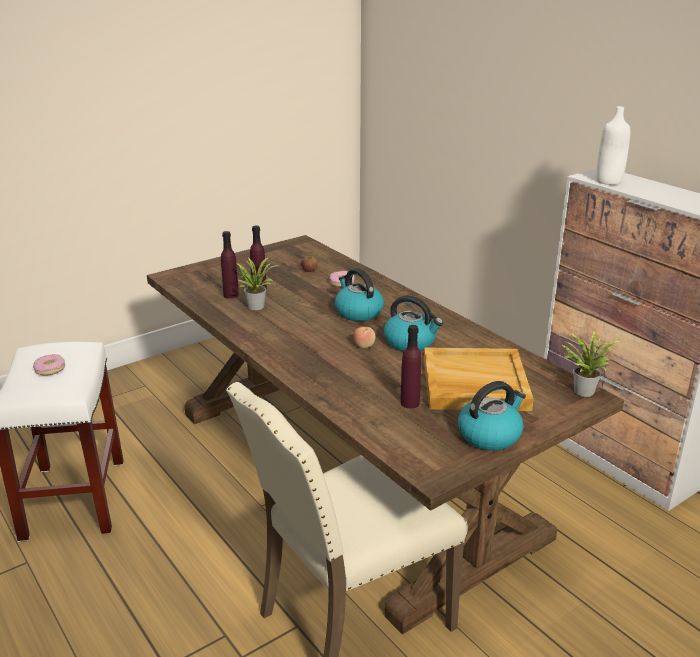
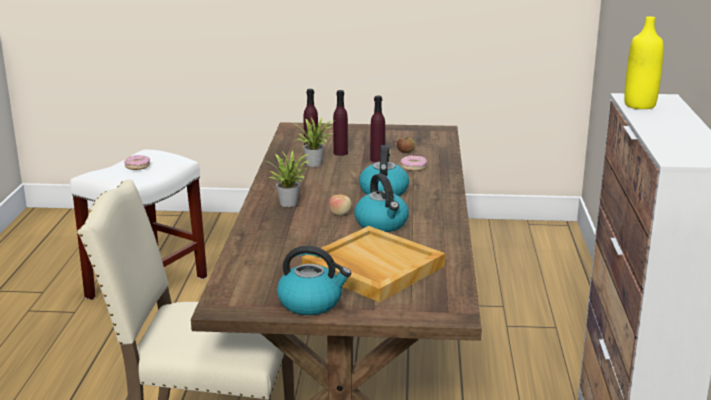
camera: 40 degrees right, 5 degrees down
(410, 403) = (296, 260): purple bottle -> purple bottle (377, 159)
(582, 390) = (456, 307): potted plant -> potted plant (289, 202)
(608, 181) = (639, 105): white bottle -> yellow bottle

